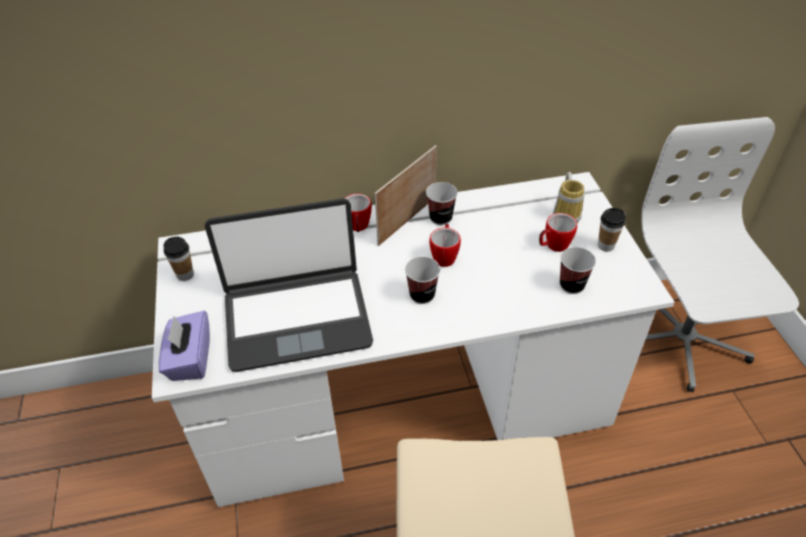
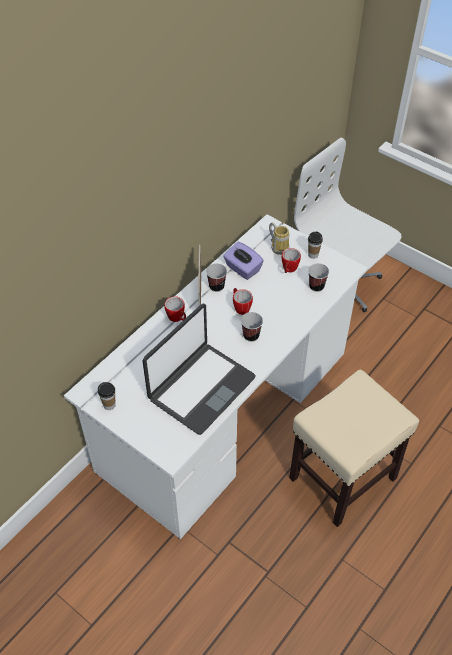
camera: 40 degrees left, 5 degrees up
(190, 359) = (169, 444): purple tissue box -> purple tissue box (242, 269)

